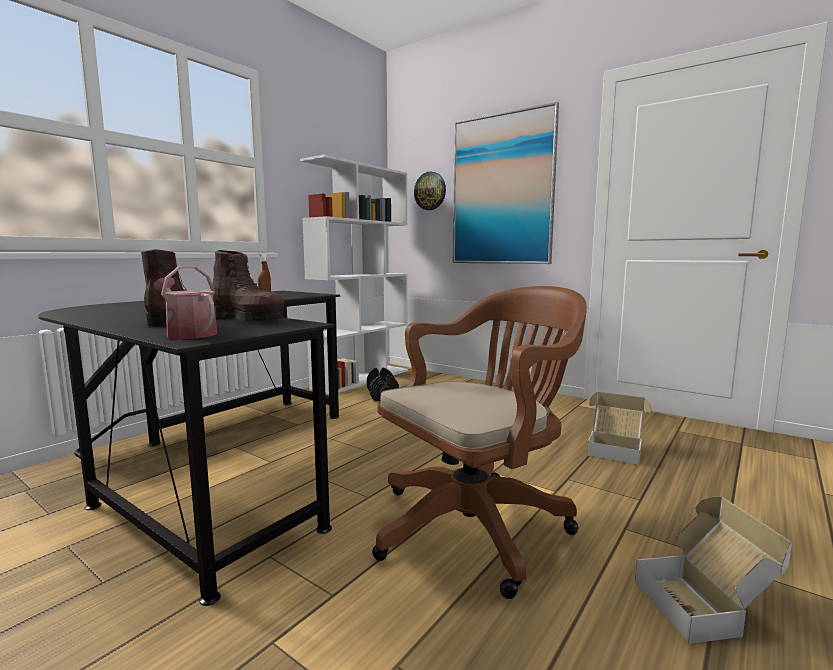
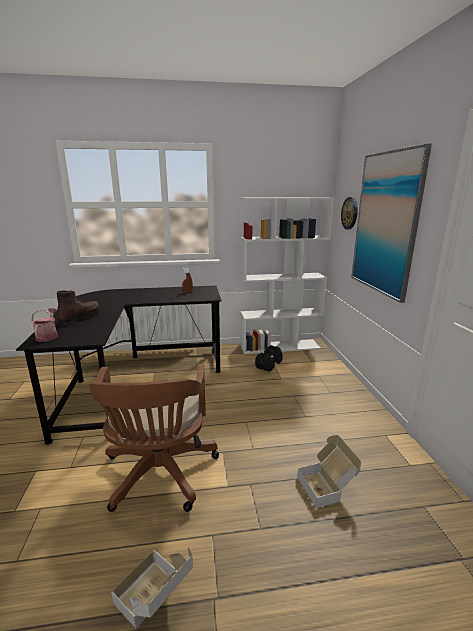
camera: 45 degrees right, 10 degrees up
(248, 319) = (97, 326): brown boot -> none
(478, 524) = (160, 476): brown office chair -> brown office chair turned 75 degrees clockwise

